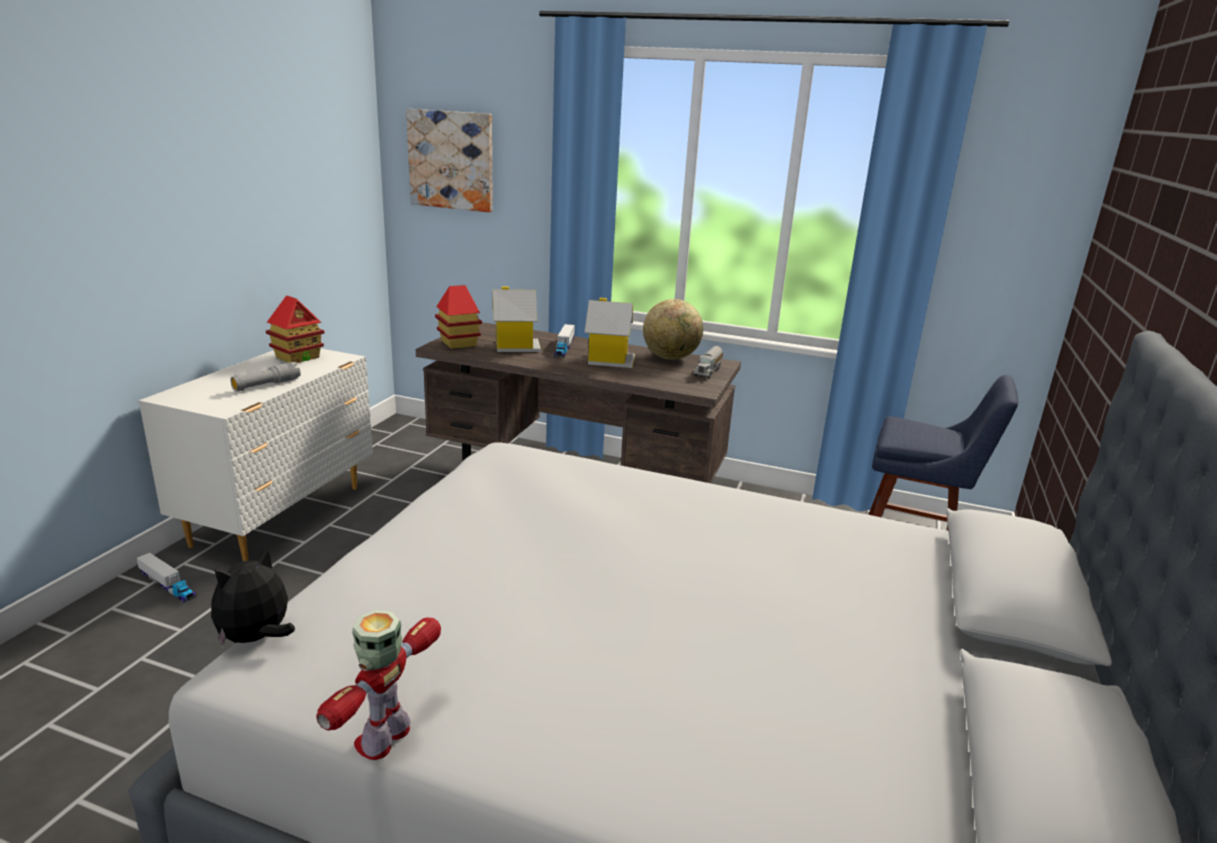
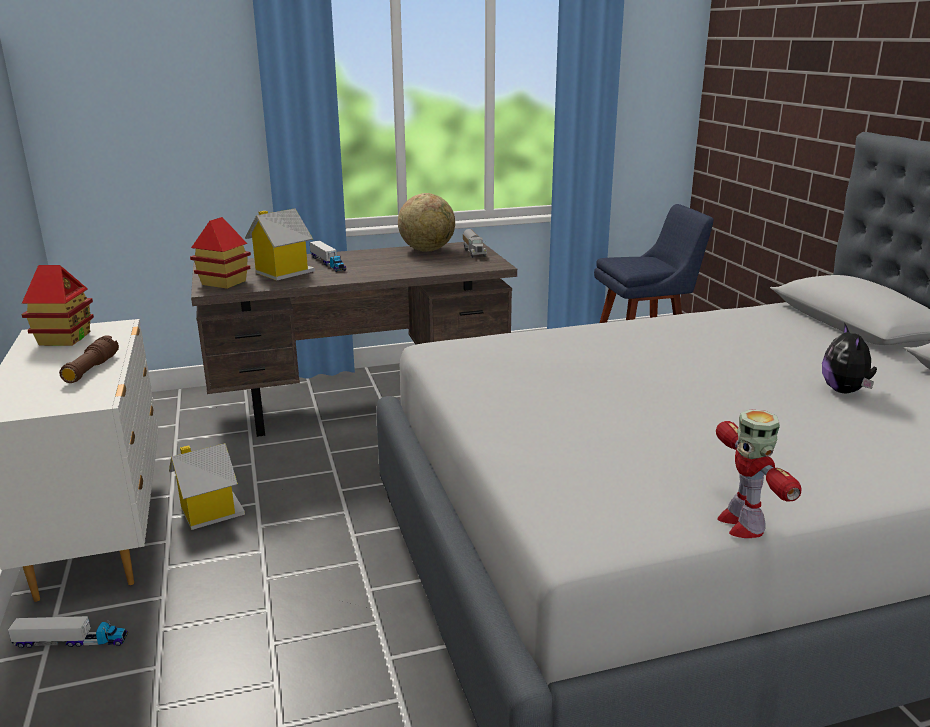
camera: 35 degrees left, 0 degrees up
(257, 638) = (539, 523): plush toy -> plush toy (845, 391)
(267, 385) = (91, 369): grey flashlight -> brown flashlight
(451, 160) = (120, 86): picture -> none
(609, 360) = (384, 263): toy house -> toy house (209, 512)

